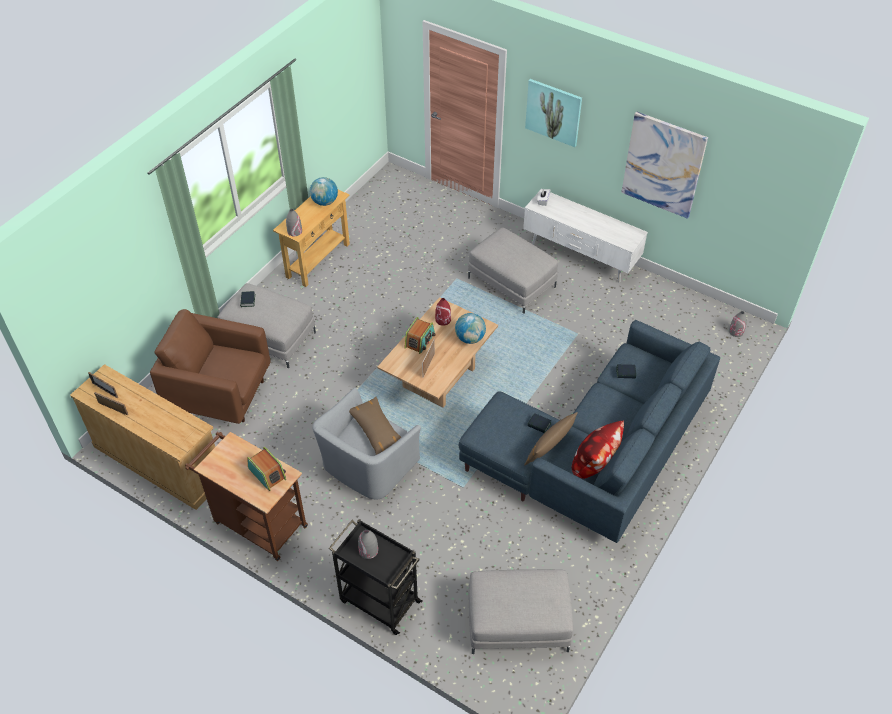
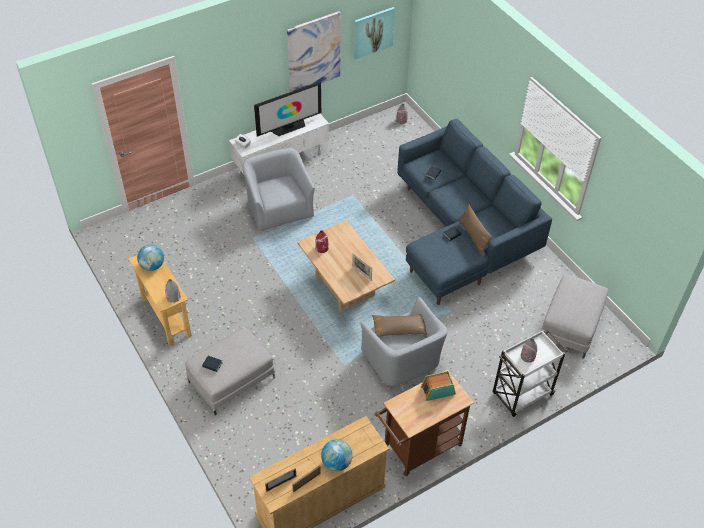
camera: 65 degrees left, 0 degrees up
(220, 394) = (273, 434): brown armchair -> none
(378, 600) = (521, 395): black cart -> white cart
(420, 341) = (334, 269): radio -> none
(470, 338) = (350, 240): globe -> globe (336, 462)
(512, 282) = (279, 208): grey ottoman -> grey armchair
(553, 112) = (224, 75): picture -> picture (373, 32)
(595, 463) = (498, 221): pillow -> none
(598, 224) = (289, 127): none -> television

